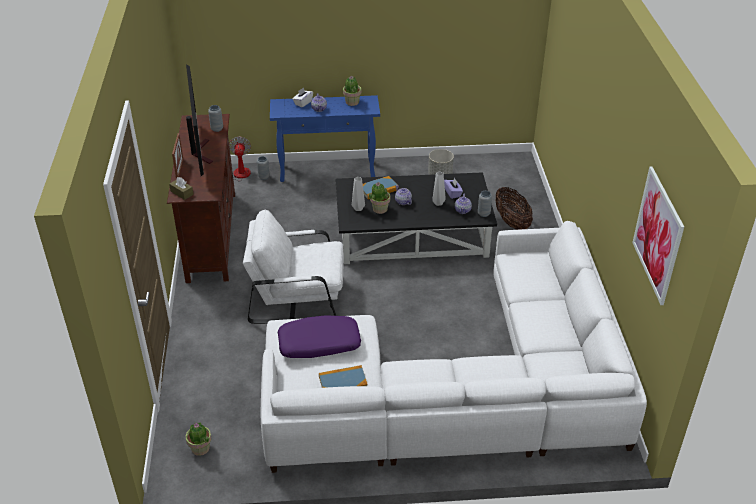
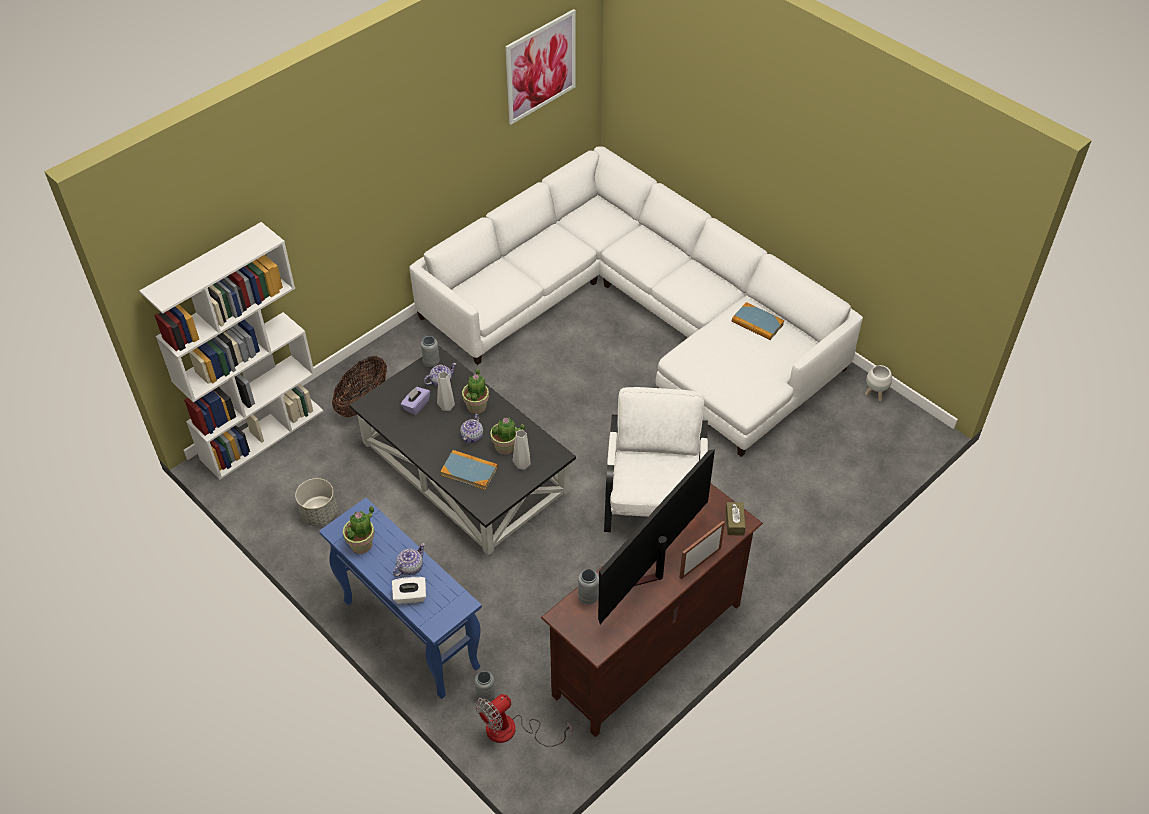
camera: 130 degrees left, 10 degrees up
(200, 448) = (882, 426): potted plant -> potted plant (477, 406)
(229, 470) = (875, 395): none -> white planter
(297, 297) = (655, 494): white armchair -> white armchair turned 135 degrees counterclockwise
(319, 344) = (737, 365): purple pillow -> none
(524, 179) = (262, 434): none -> white bookcase

